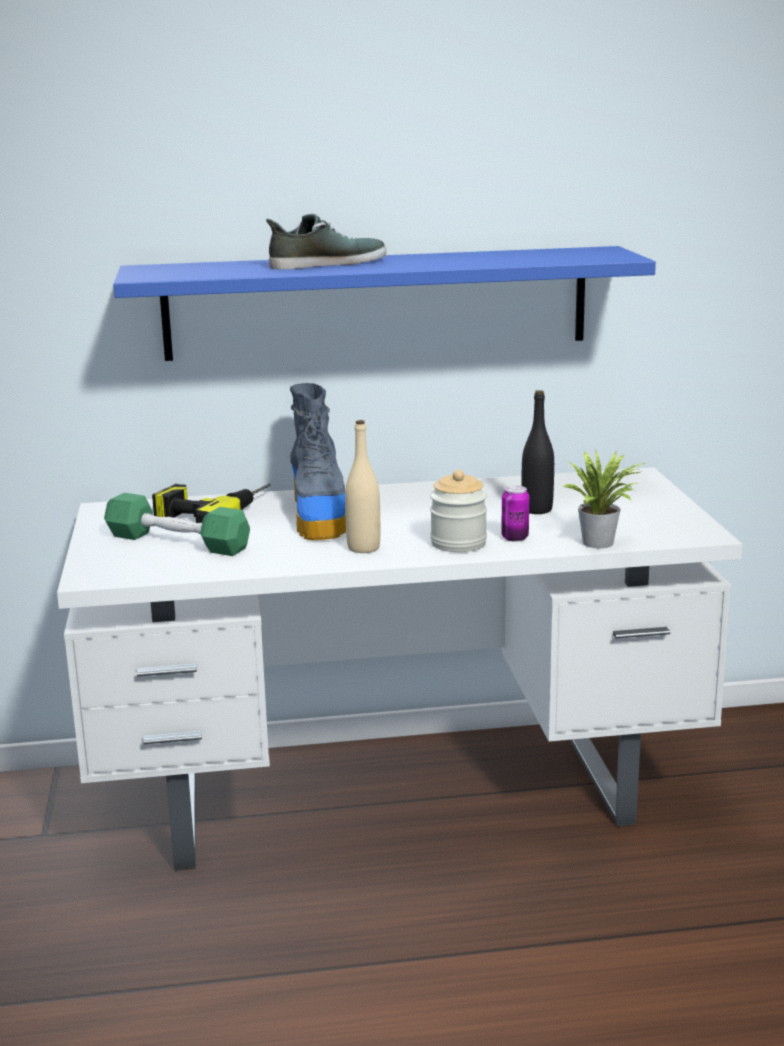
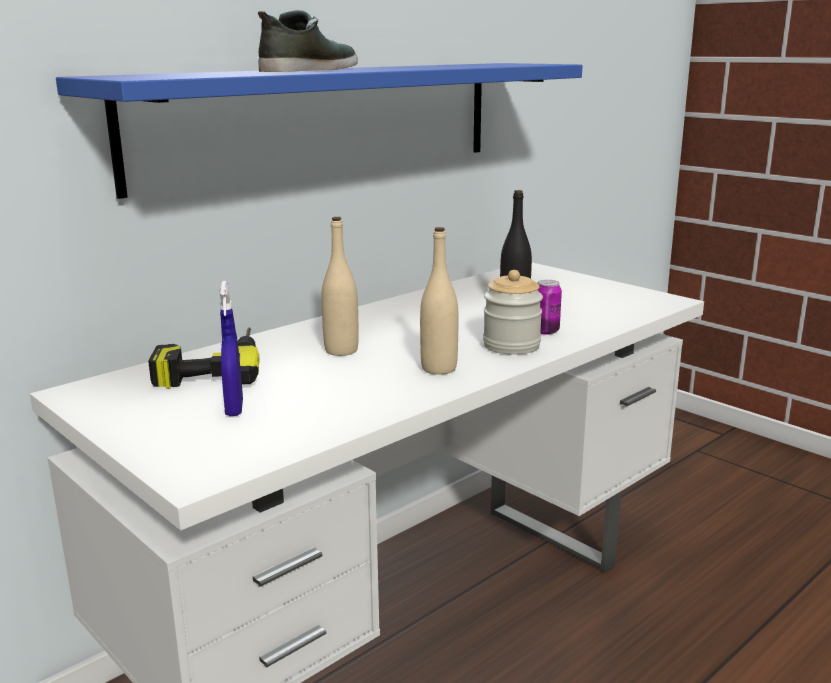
camera: 35 degrees left, 0 degrees up
(178, 542) = (234, 408): green dumbbell -> blue spray bottle
(319, 517) = (341, 350): boot -> beige bottle
(602, 543) = (617, 321): potted plant -> none

